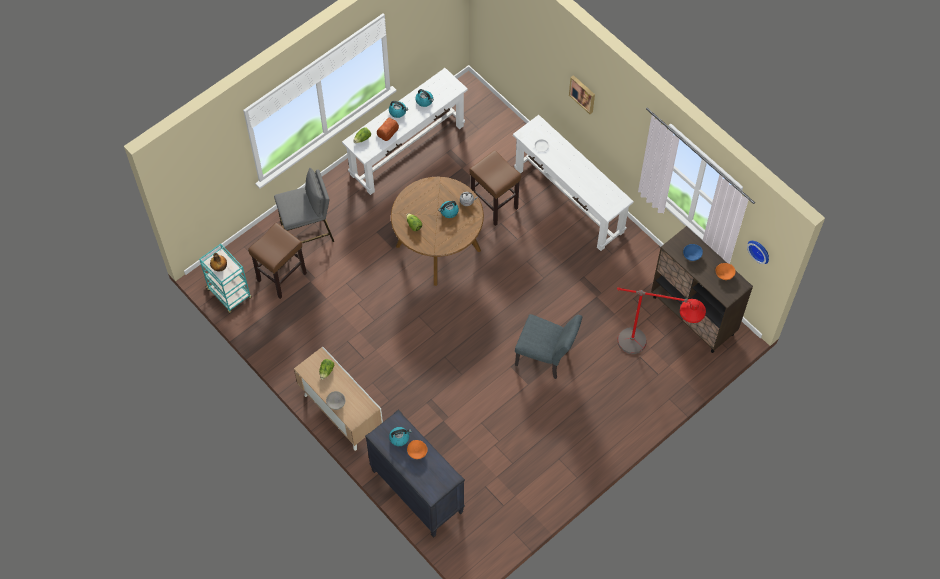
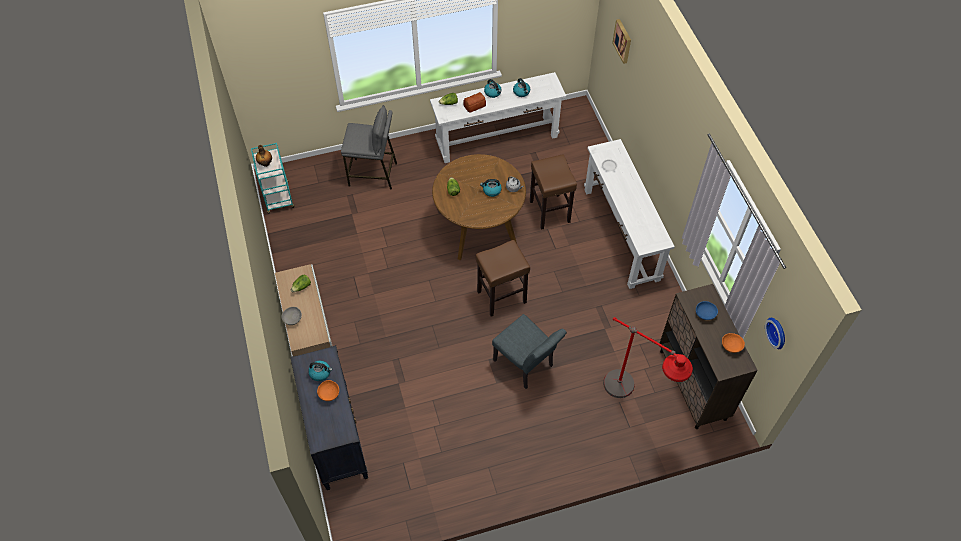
camera: 25 degrees right, 5 degrees down
(281, 277) = (329, 201): brown stool -> brown stool (501, 297)
(583, 93) = (662, 120): picture -> picture (623, 41)

